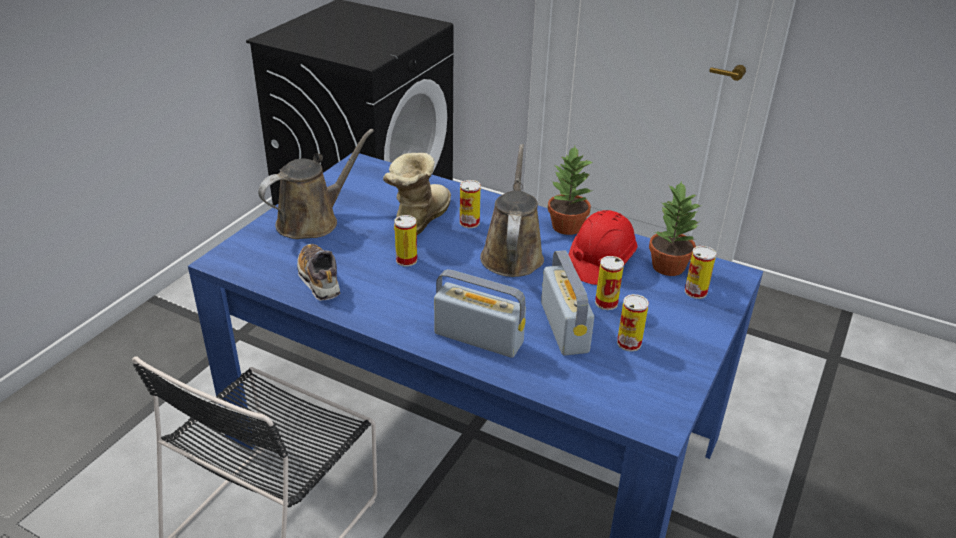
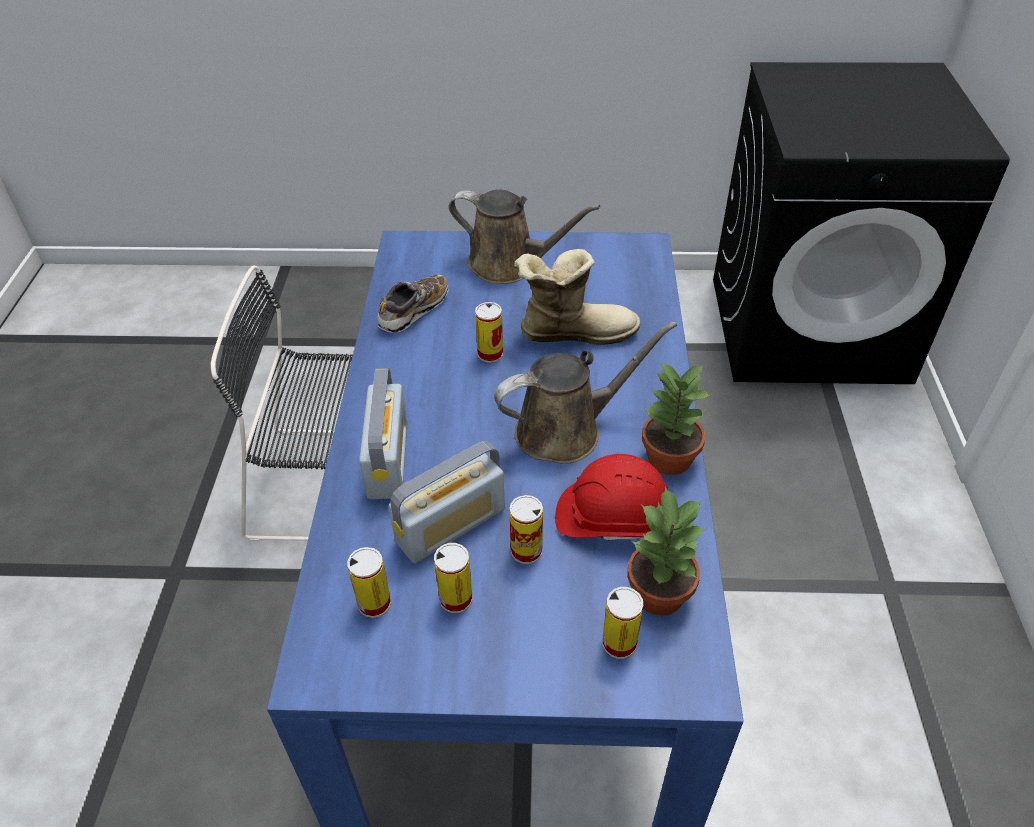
camera: 65 degrees right, 10 degrees up
(469, 223) = (602, 372): can -> can (374, 603)

